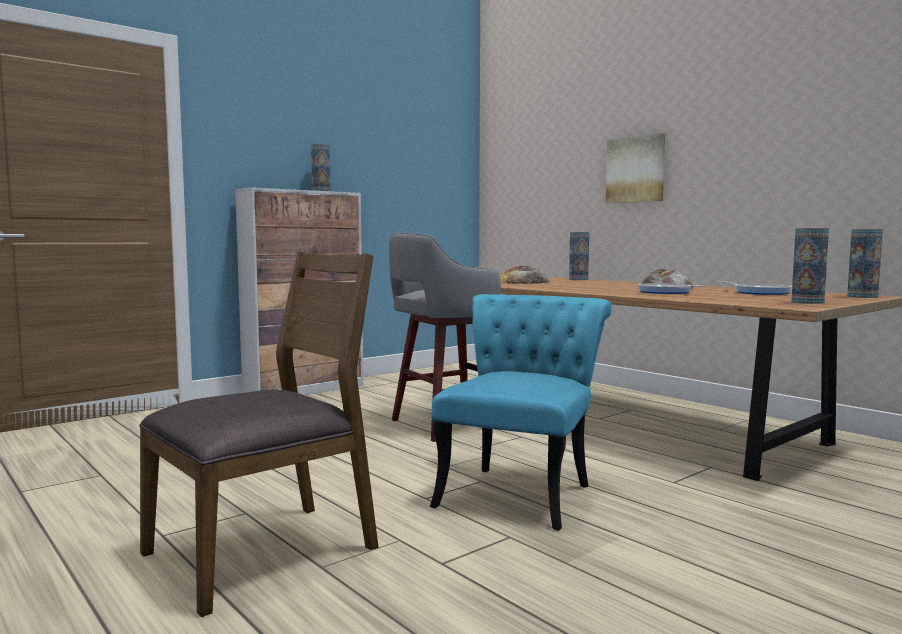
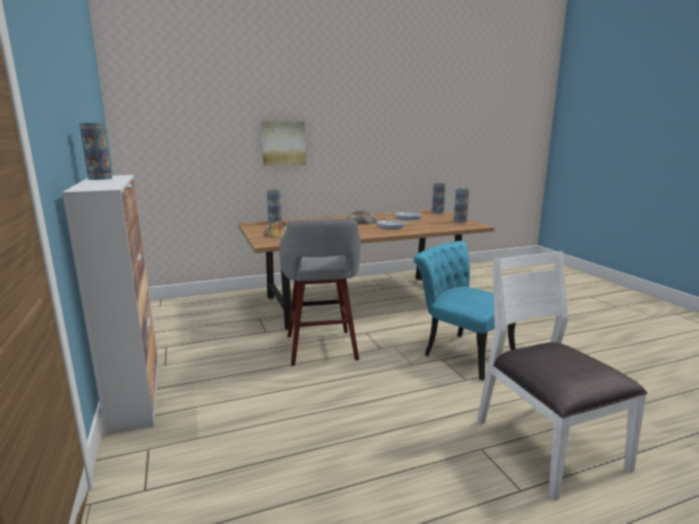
camera: 70 degrees left, 10 degrees up
(264, 551) = (546, 444): brown chair -> white chair

